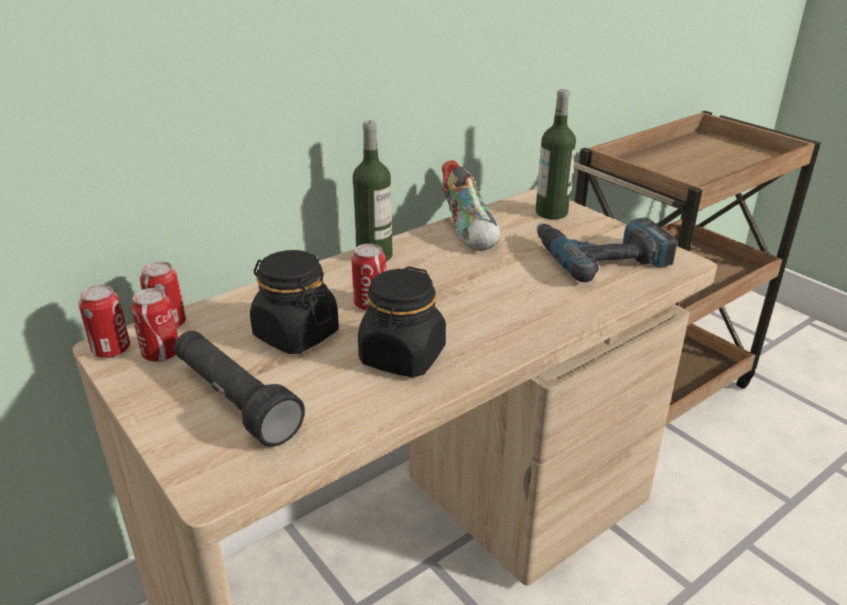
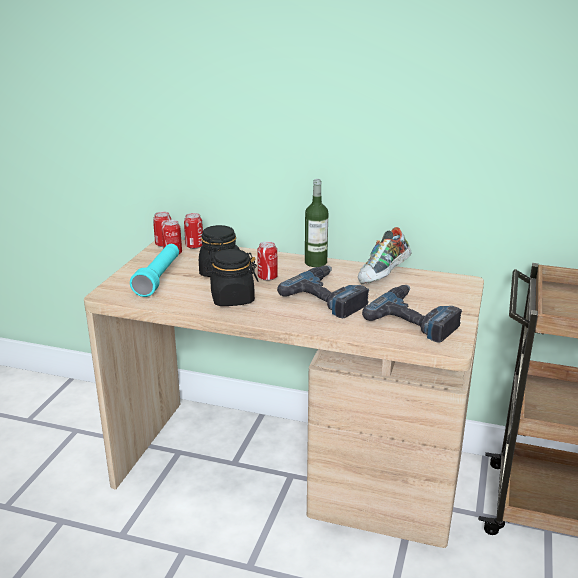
camera: 55 degrees right, 5 degrees down
(235, 401) = (159, 278): black flashlight -> turquoise flashlight
(485, 284) = (329, 297): none -> power drill
(551, 212) = (450, 290): bottle -> none

